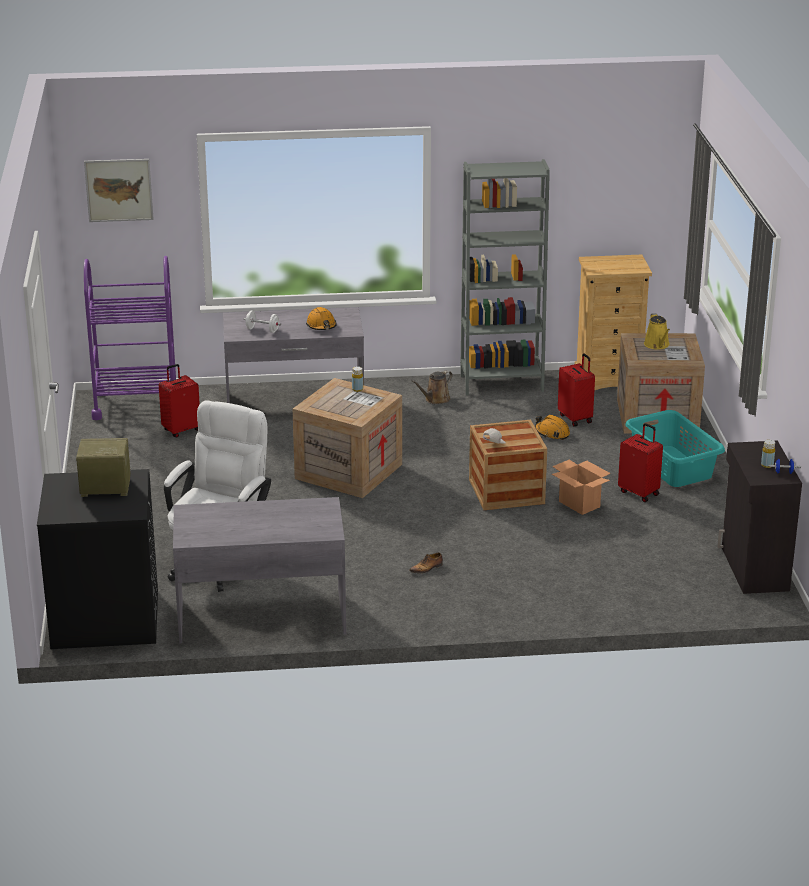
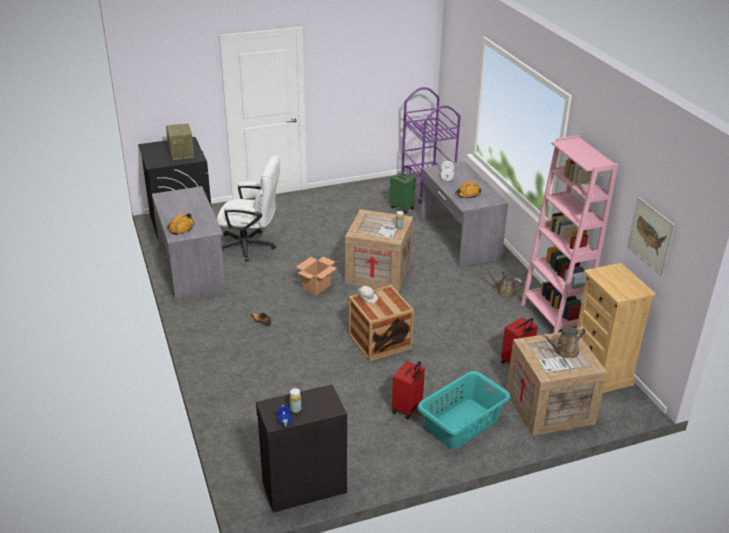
camera: 75 degrees right, 5 degrees up
(119, 190) = (456, 56): picture -> picture (650, 236)
(181, 430) = (402, 208): red suitcase -> green suitcase
(501, 383) = (552, 318): grey bookcase -> pink bookcase
(552, 433) = (484, 352): orange hard hat -> orange hard hat (181, 228)
(578, 504) = (375, 378): cardboard box -> cardboard box (316, 287)
(657, 345) = (564, 351): yellow watering can -> brown watering can

